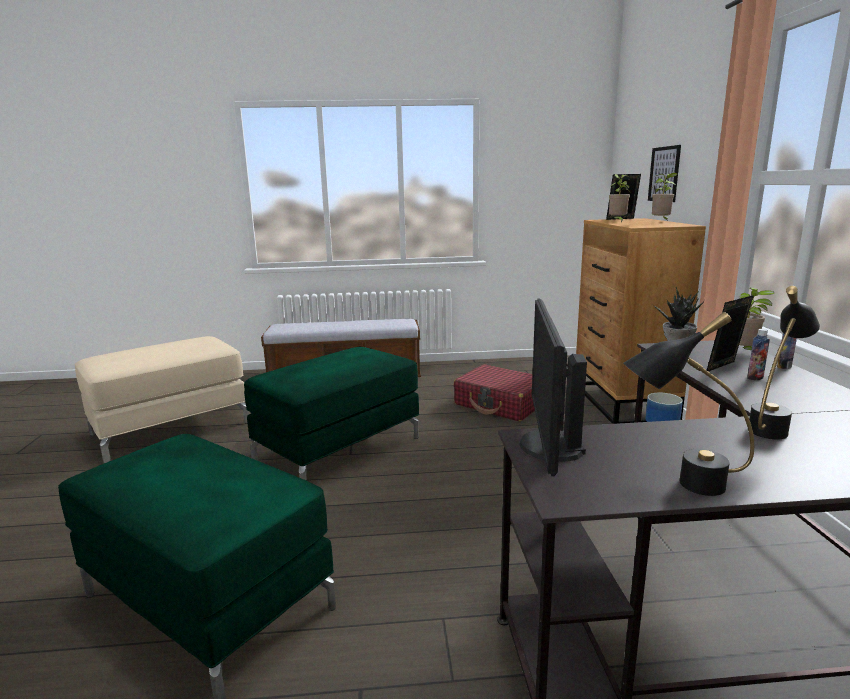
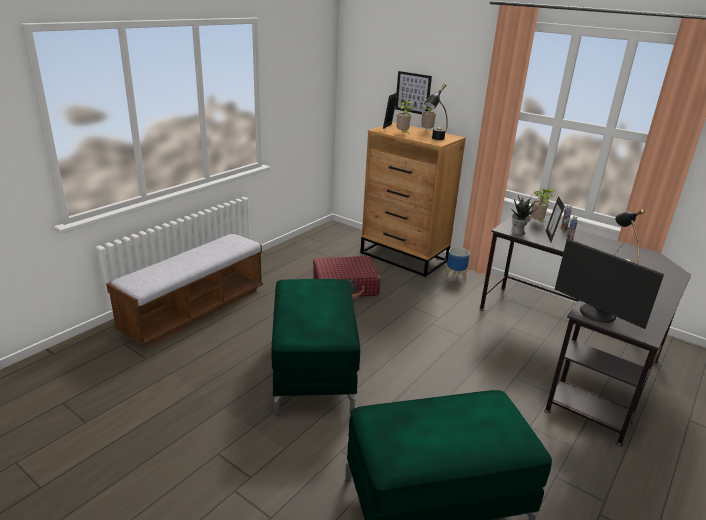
camera: 50 degrees left, 10 degrees up
(172, 428) = (132, 431): beige ottoman -> none
(681, 485) = (653, 311): black table lamp -> black table lamp (434, 139)

